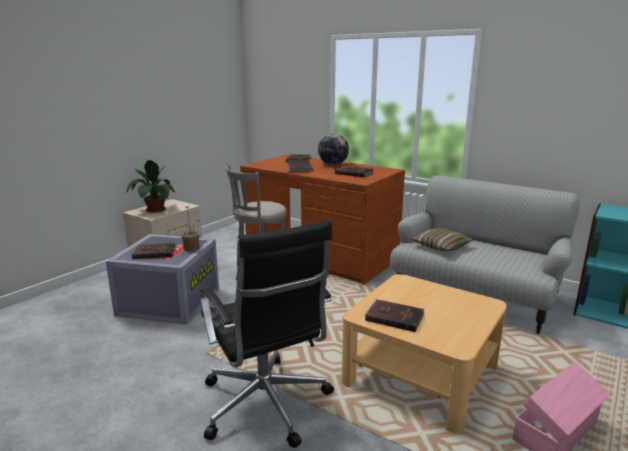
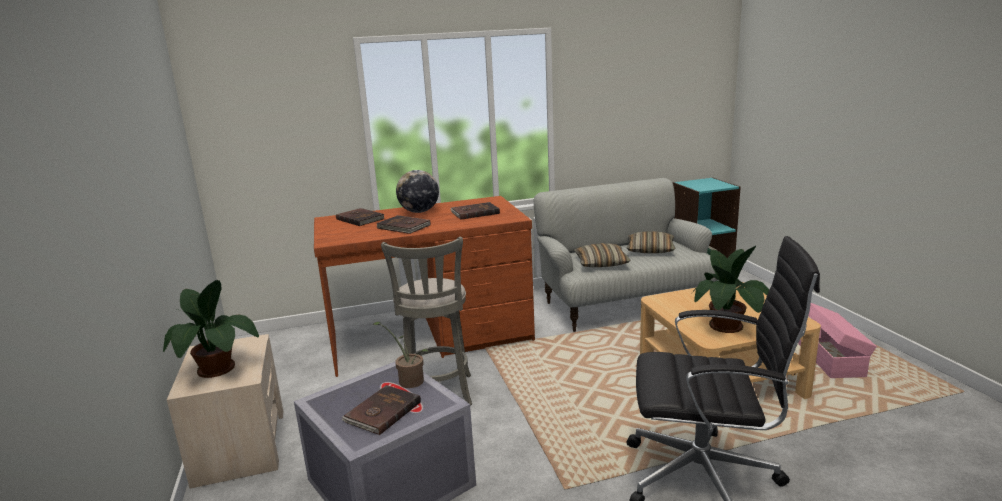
camera: 50 degrees left, 0 degrees up
(394, 317) = (727, 327): brown book -> potted plant
(505, 254) = (650, 250): none -> pillow

